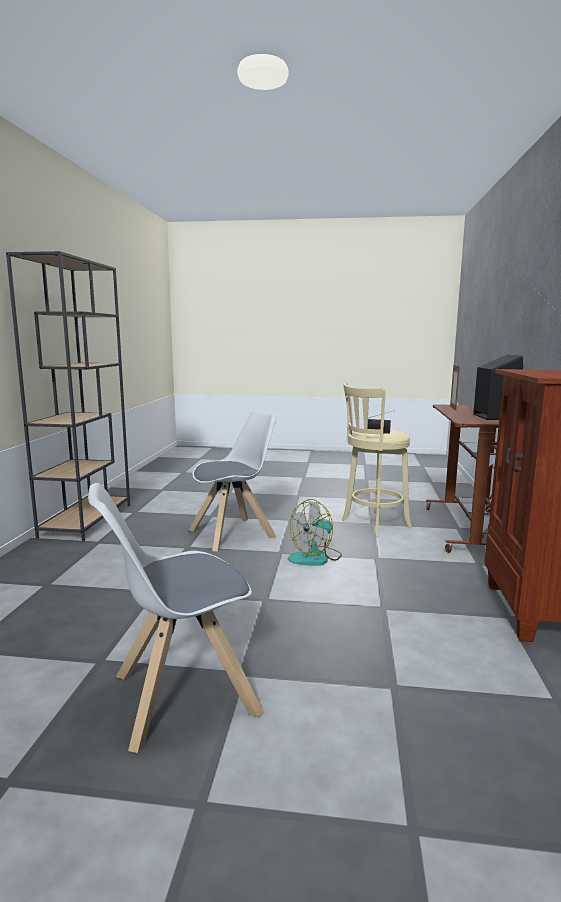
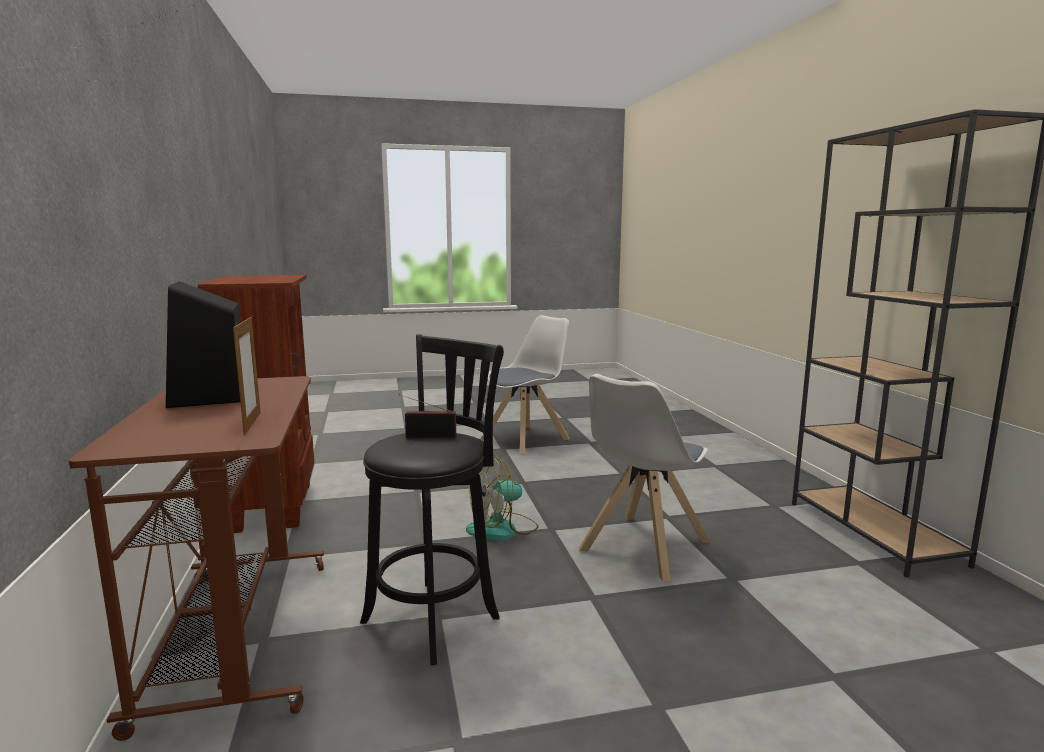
camera: 160 degrees right, 0 degrees up
(315, 557) = (503, 529): fan -> fan turned 150 degrees counterclockwise
(373, 524) = (436, 616): beige stool -> black stool

